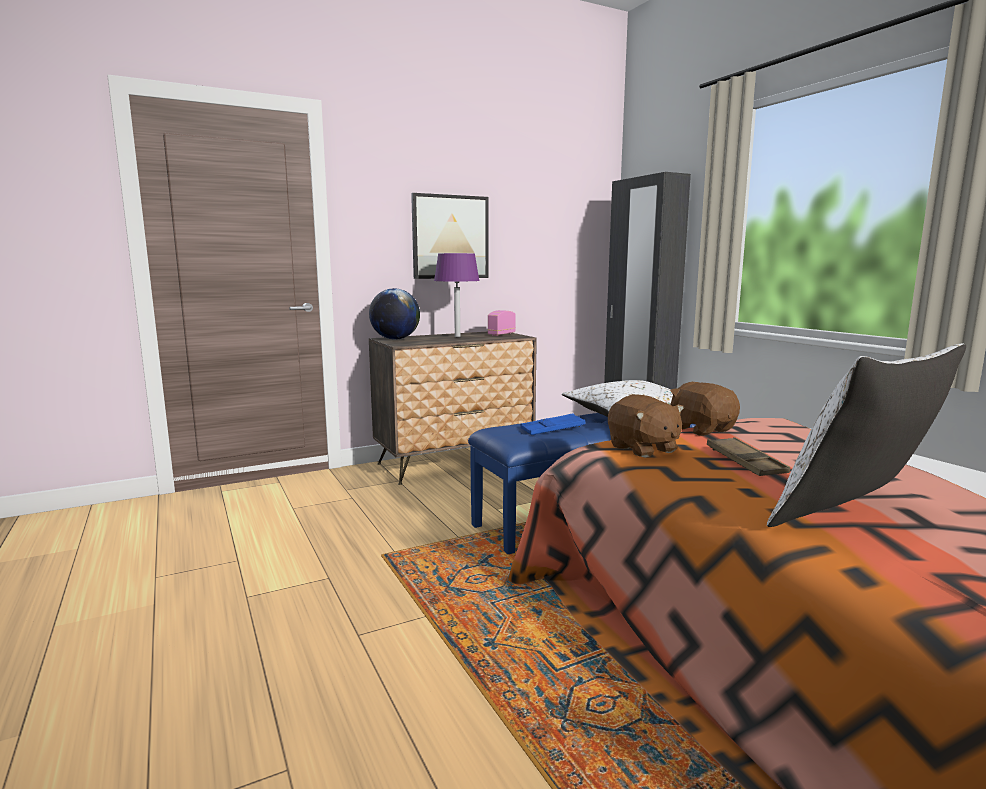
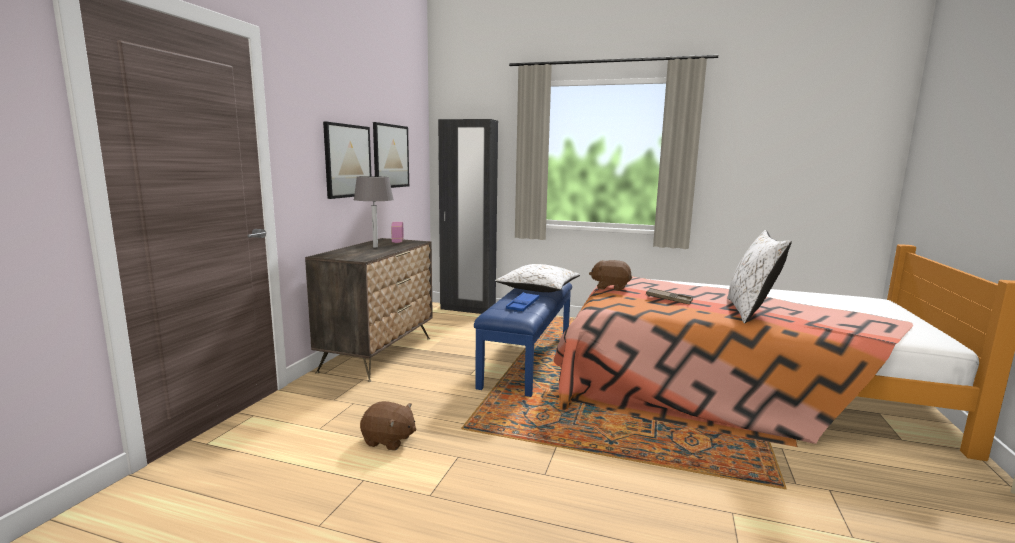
camera: 45 degrees left, 0 degrees up
(395, 339) = (336, 255): globe -> none
(457, 337) = (375, 247): purple table lamp -> grey table lamp
(532, 232) = (390, 156): none -> picture
(643, 449) = (620, 303): brown plush toy -> brown plush toy (388, 440)

